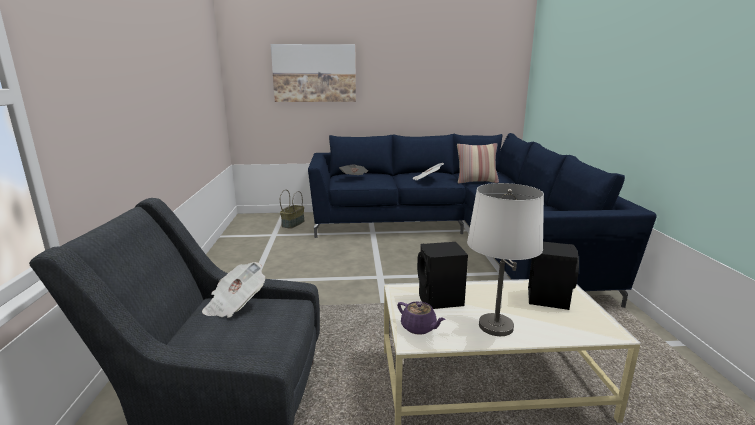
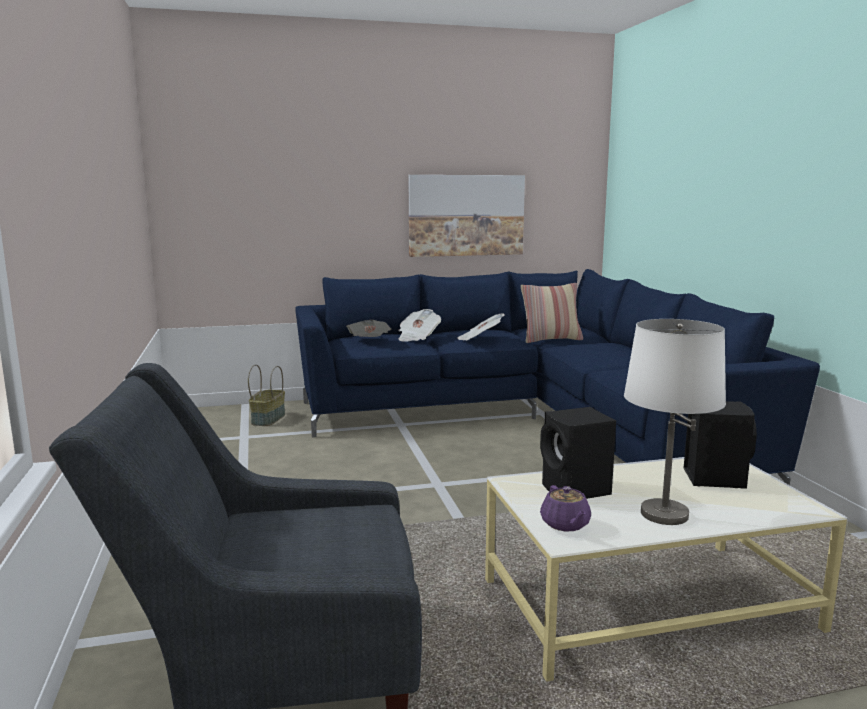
camera: 10 degrees left, 5 degrees down
(235, 304) = (287, 517): newspaper -> newspaper (417, 337)
(314, 73) = (295, 183): picture -> picture (466, 215)
(419, 328) = (565, 524): purple teapot -> purple teapot turned 45 degrees clockwise

